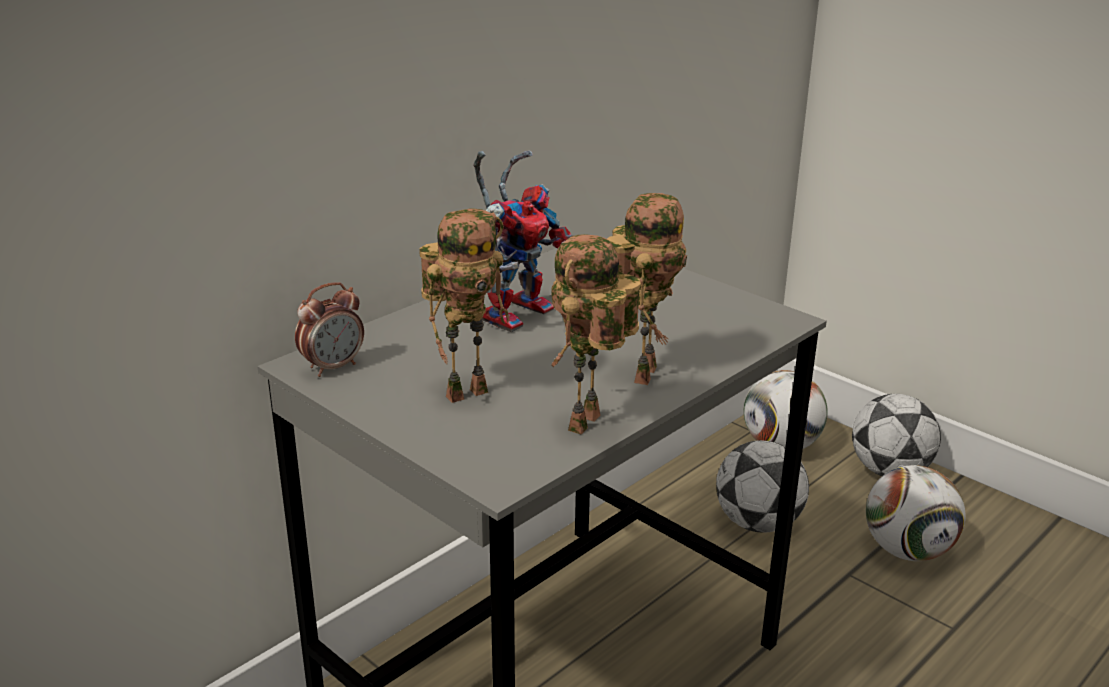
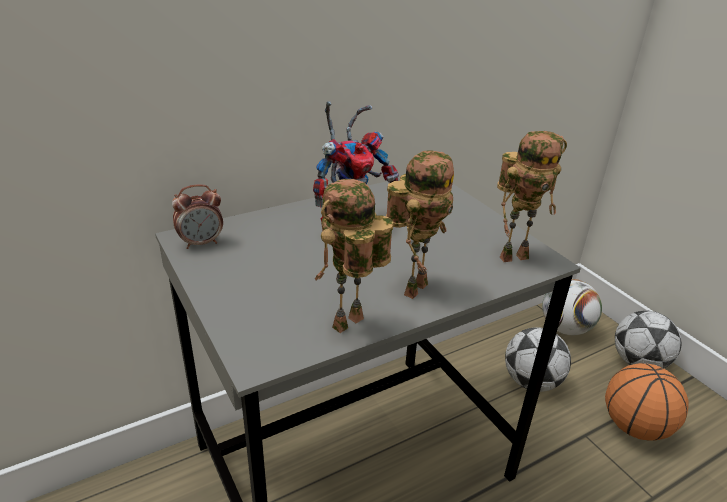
camera: 15 degrees right, 5 degrees up
(467, 391) = (279, 279): toy robot -> toy robot (514, 255)
(907, 550) = (634, 426): football -> basketball

